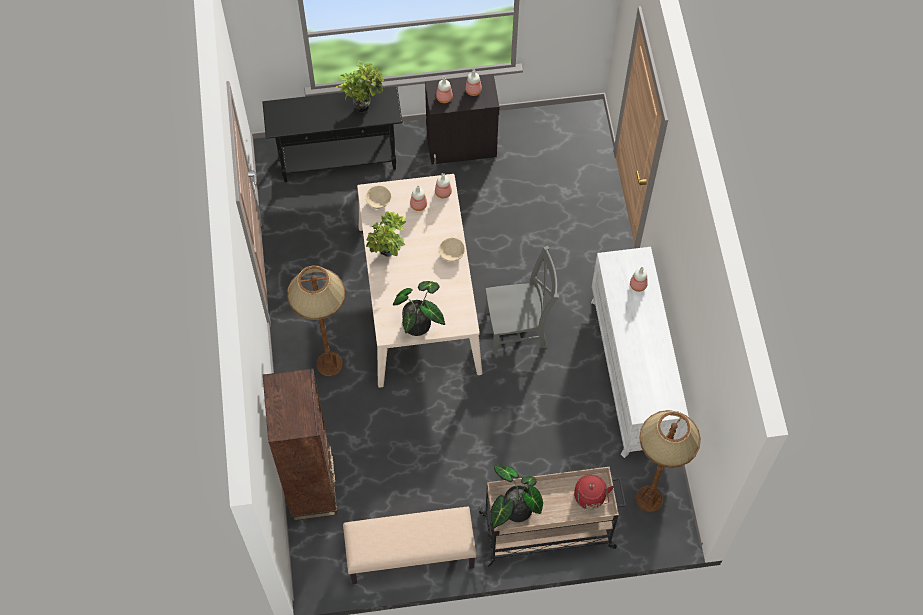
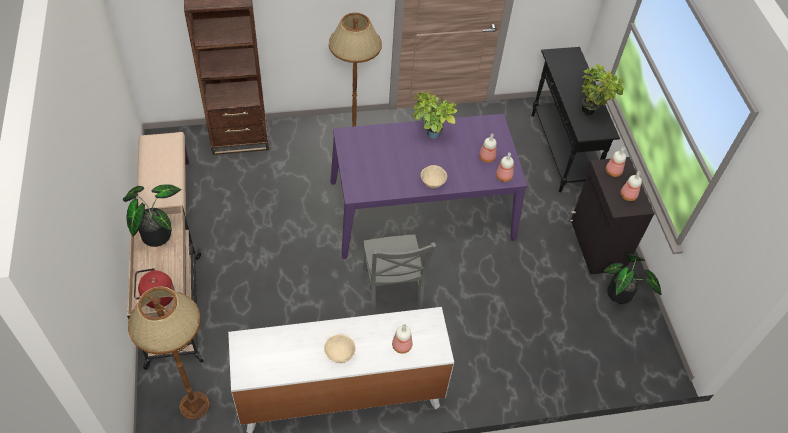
camera: 85 degrees right, 10 degrees down
(378, 202) = (486, 128): beige bowl -> beige bowl (339, 354)
(418, 298) = (421, 210): beige dining table -> purple dining table
(420, 322) = (357, 158): potted plant -> potted plant (622, 296)

